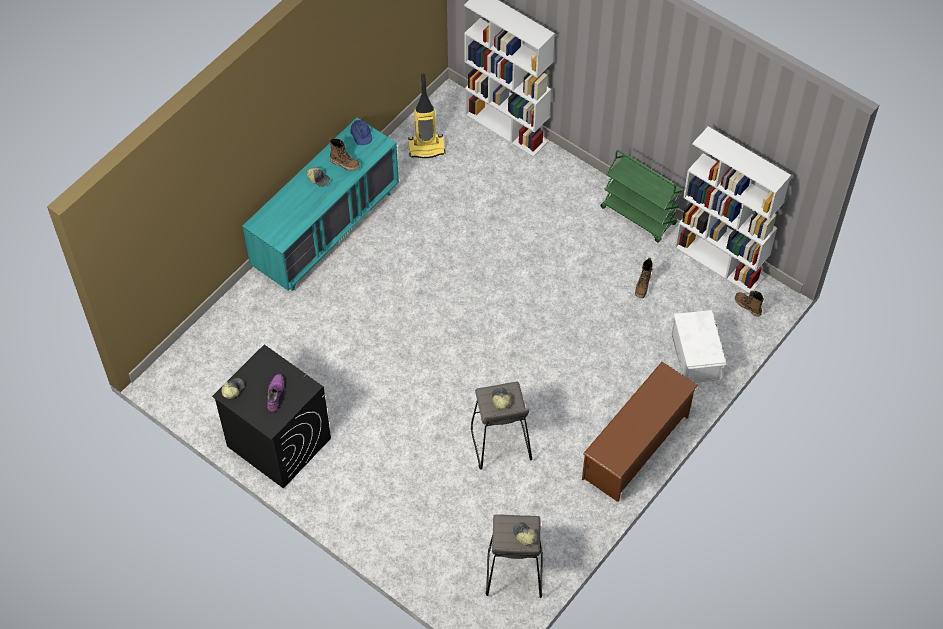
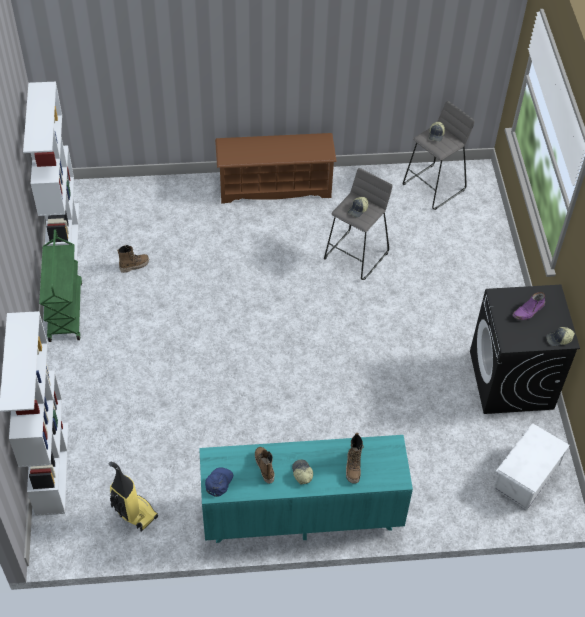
camera: 135 degrees left, 5 degrees down
(696, 356) = (166, 200): white storage box -> white storage box (525, 476)
(747, 306) = (91, 199): boot -> boot (353, 468)

